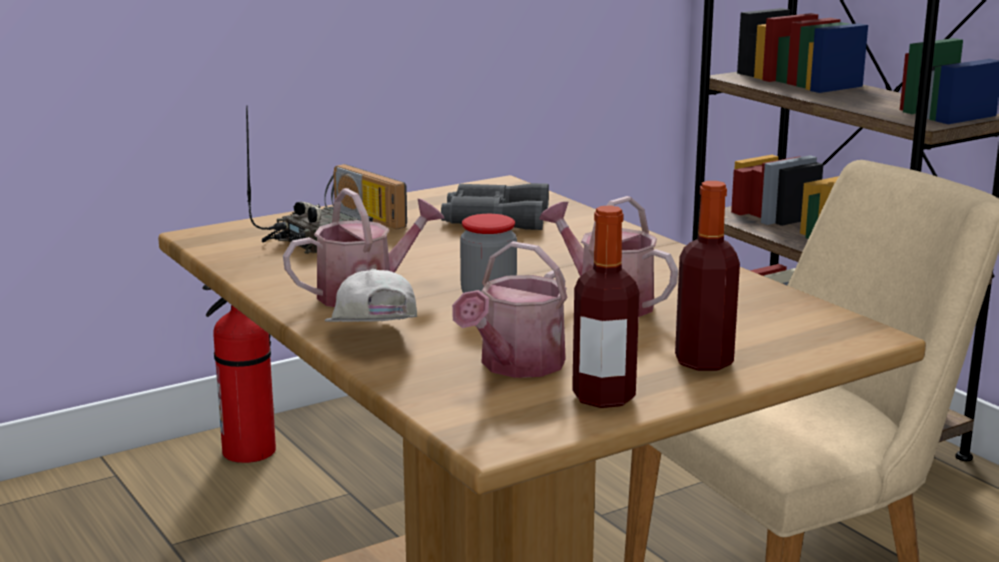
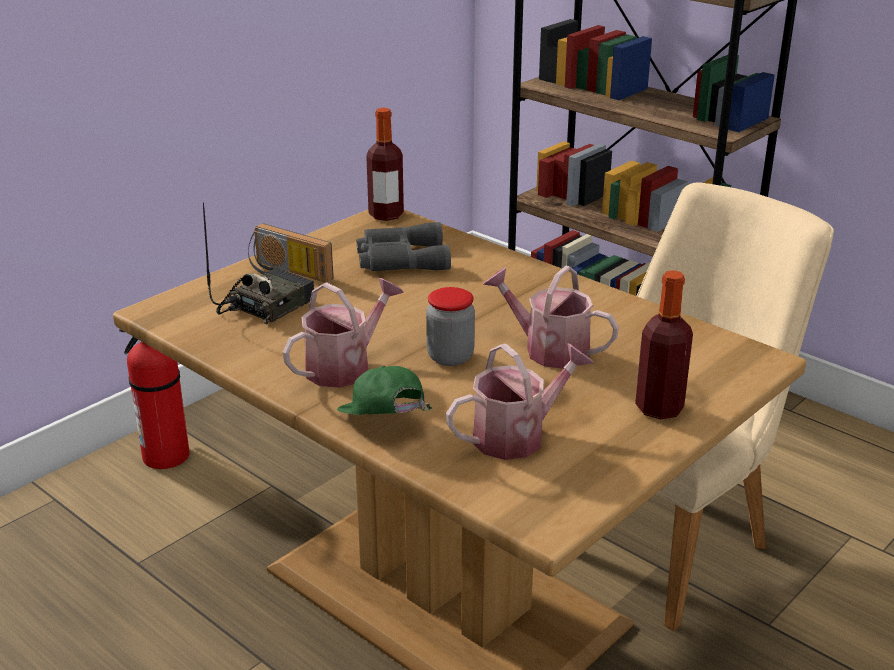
camera: 15 degrees left, 10 degrees up
(372, 342) = (384, 425): white cap -> green cap
(516, 366) = (517, 435): watering can -> watering can turned 135 degrees counterclockwise
(603, 397) = (605, 461): bottle -> bottle (386, 215)

